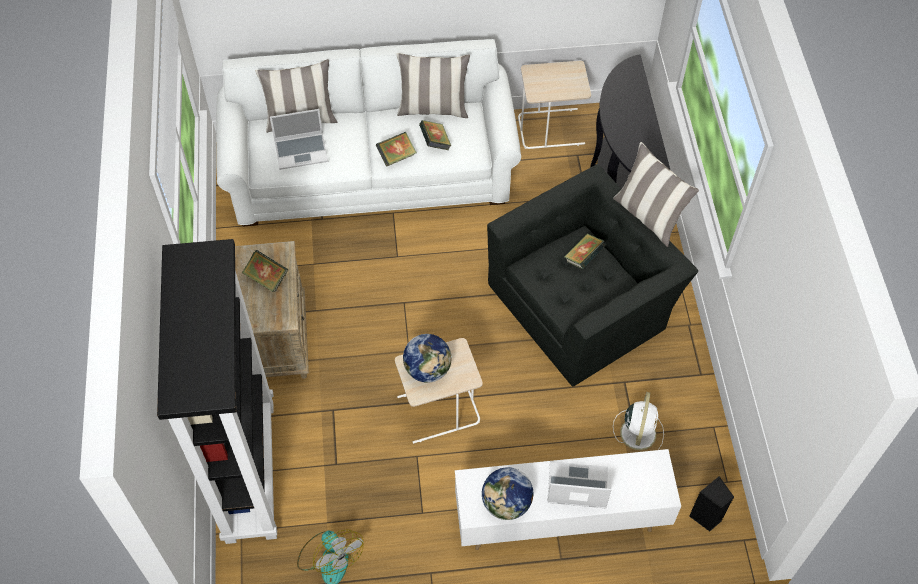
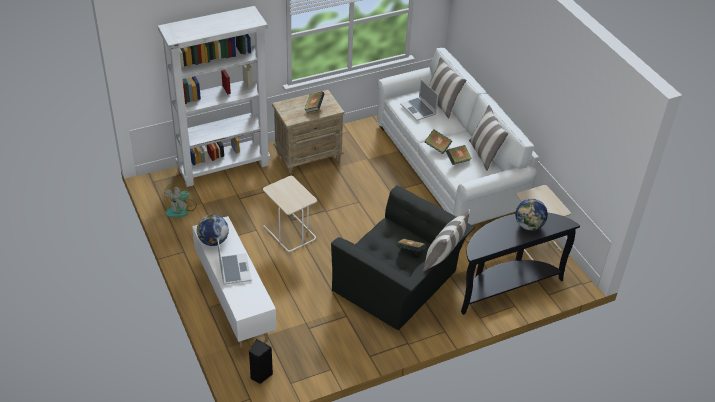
camera: 70 degrees right, 15 degrees down
(248, 469) = (224, 166): black bookcase -> white bookcase
(428, 369) = (289, 190): globe -> globe (529, 225)
(638, 432) = (311, 329): white fan -> none

